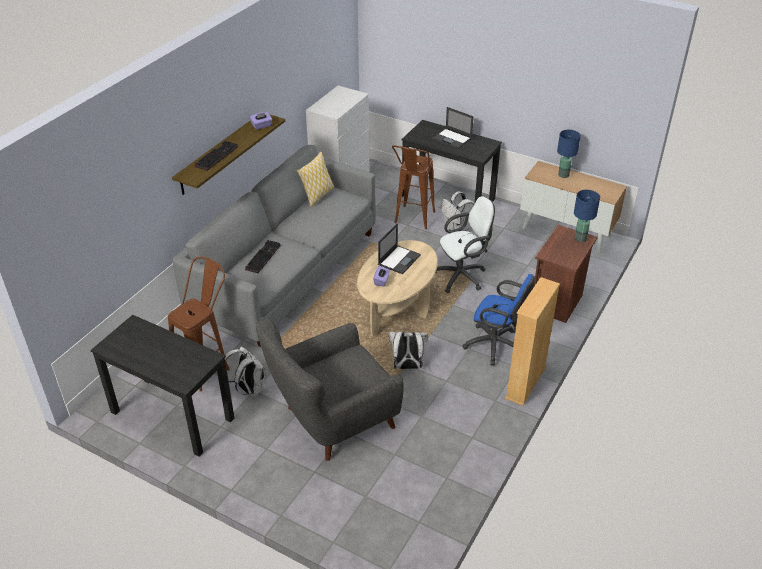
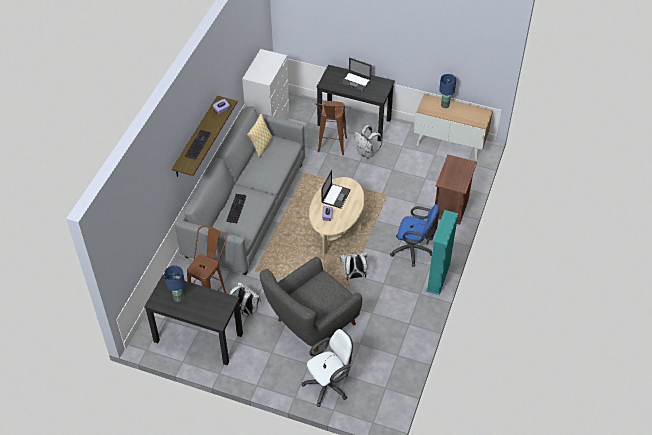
camera: 10 degrees left, 10 degrees up
(462, 276) = (379, 194): white office chair -> white office chair (329, 385)
(525, 383) = (438, 277): beige bookcase -> turquoise bookcase
(580, 239) = (465, 165): blue table lamp -> blue table lamp (178, 298)

